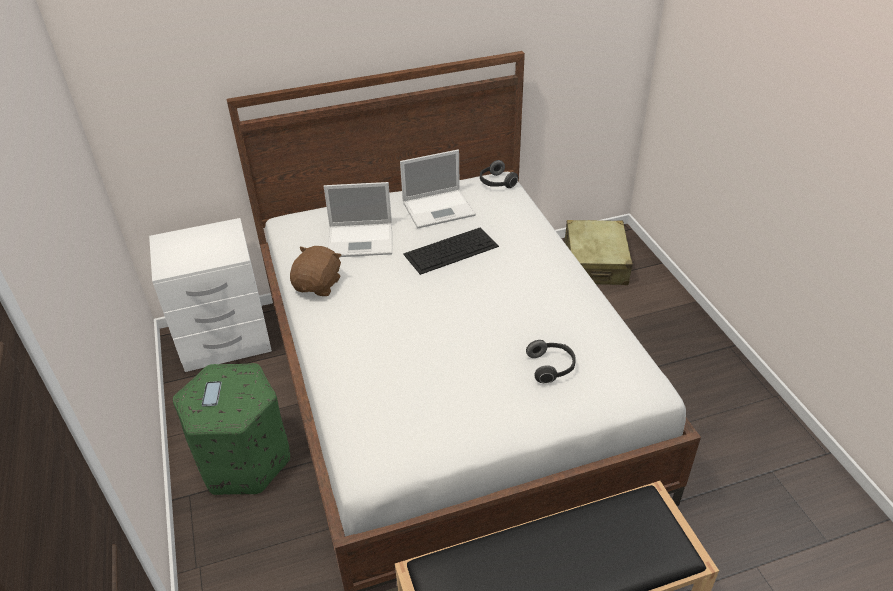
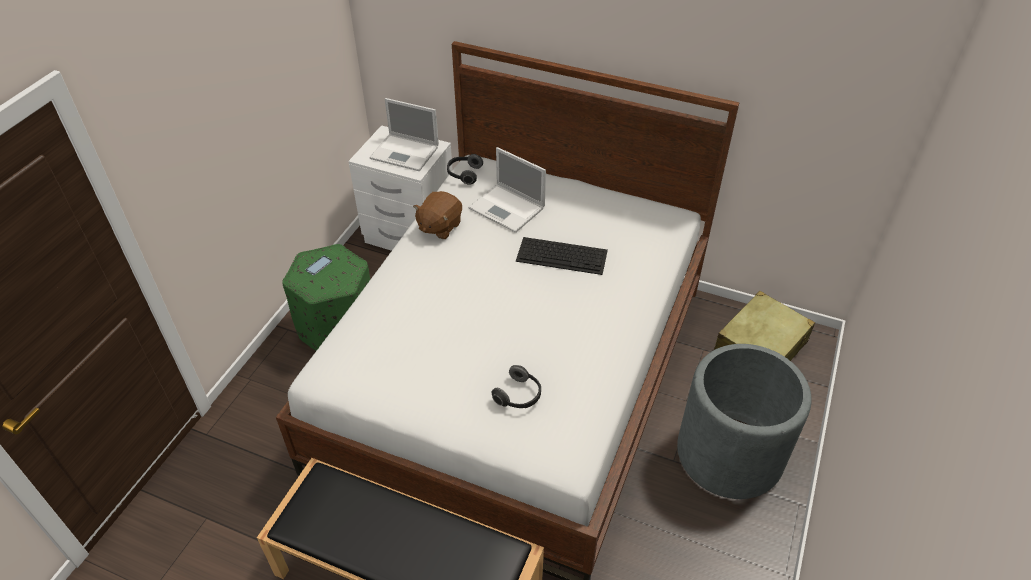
camera: 40 degrees right, 5 degrees up
(318, 285) = (439, 226): brown plush toy -> brown plush toy turned 150 degrees clockwise
(440, 208) = (596, 215): laptop -> laptop (406, 153)
(496, 183) = (670, 218): headphones -> headphones (464, 174)
(657, 344) = (729, 454): none -> grey planter

